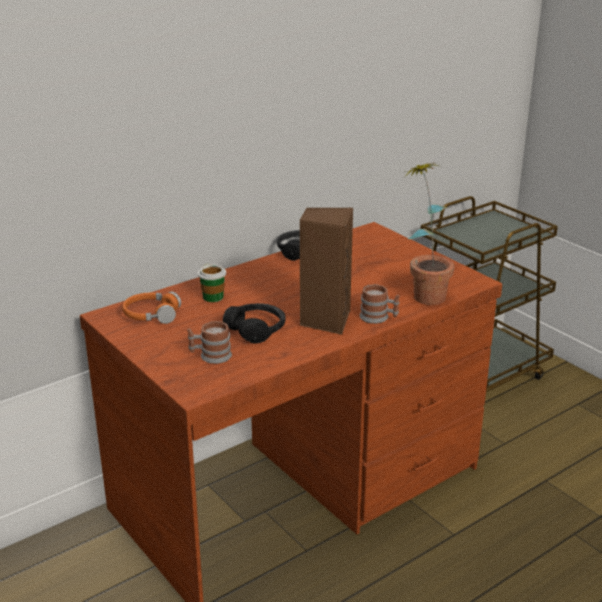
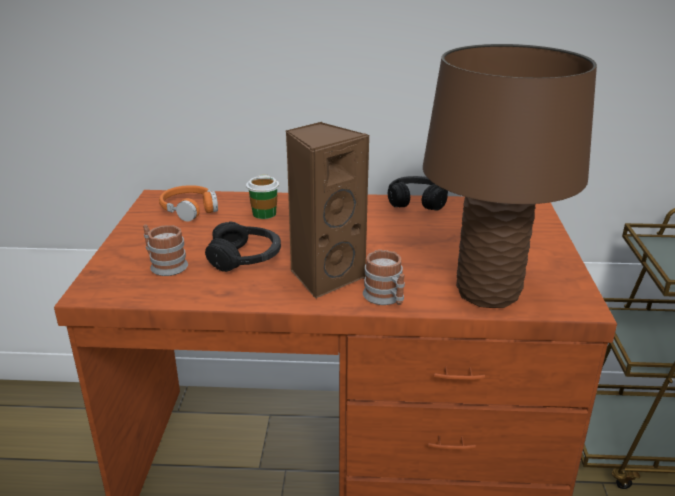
camera: 40 degrees right, 0 degrees up
(424, 292) = (487, 293): potted plant -> brown table lamp

